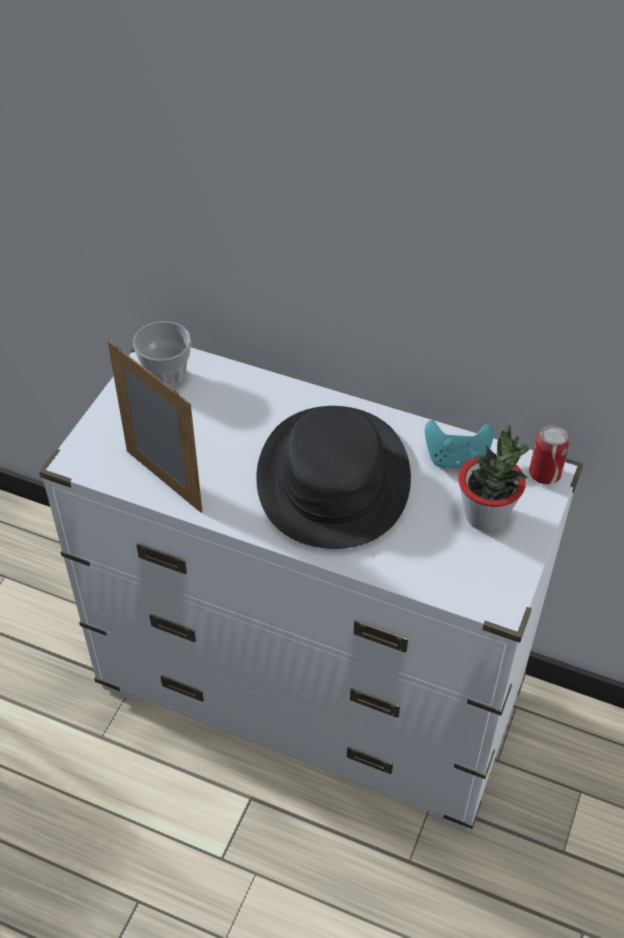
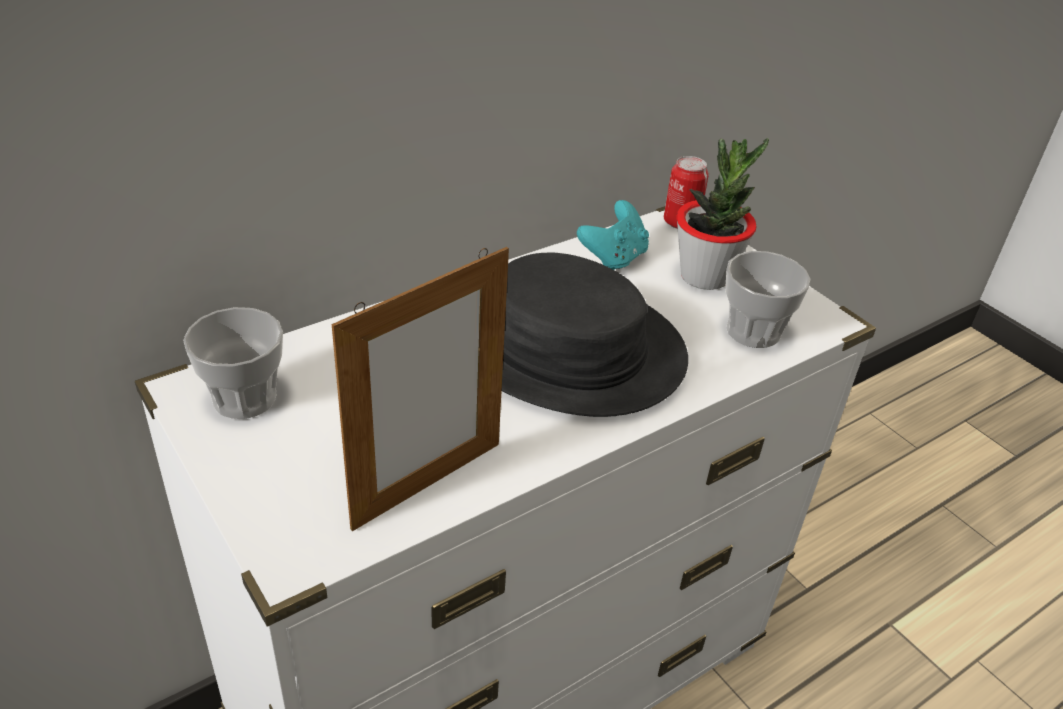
camera: 60 degrees left, 10 degrees down
(163, 481) = (428, 484): picture frame -> picture frame turned 150 degrees clockwise
(443, 567) = (753, 331): none -> cup

